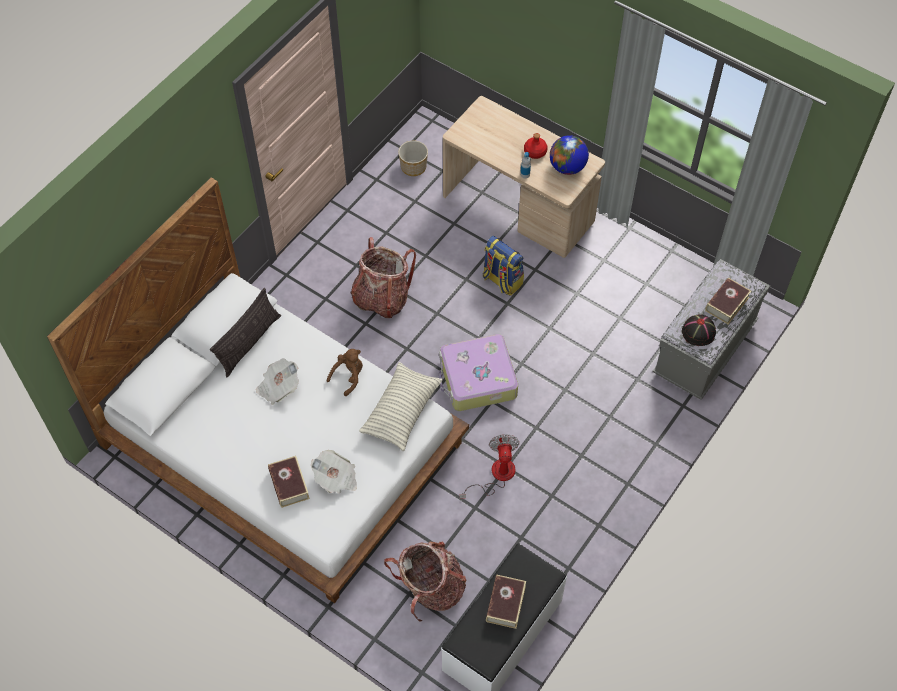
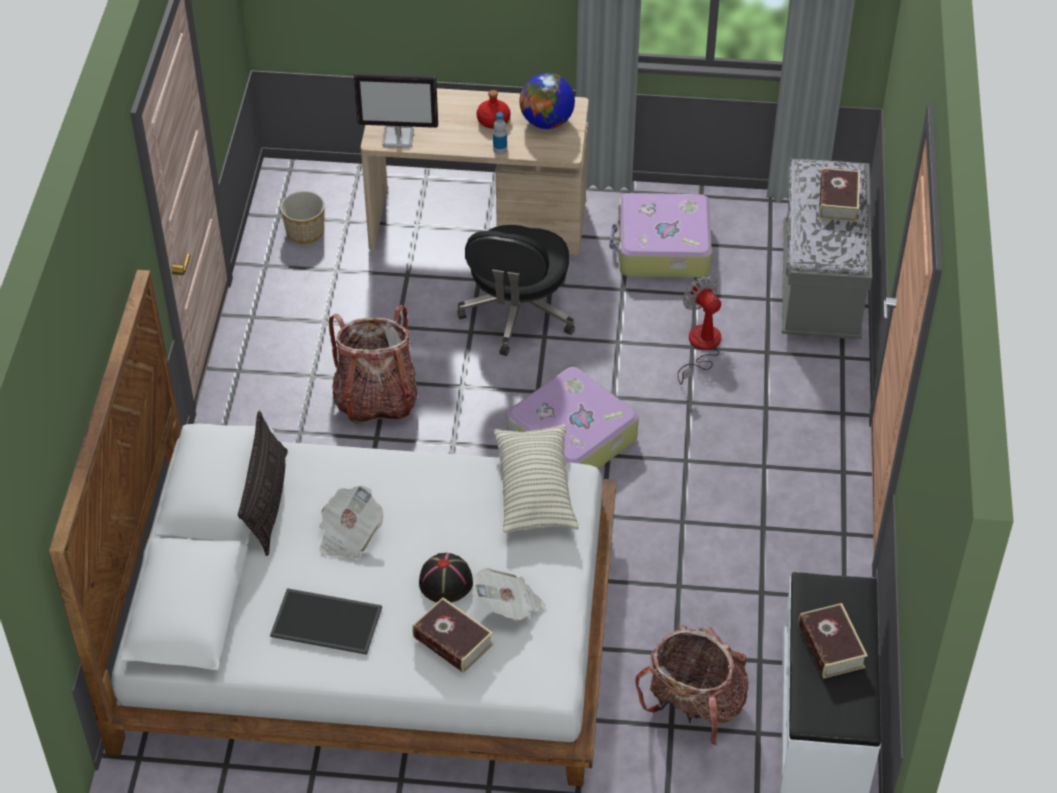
camera: 30 degrees left, 10 degrees down
(231, 435) = (328, 621): none -> tray
(348, 376) = (434, 481): brown plush toy -> none
(470, 139) = (399, 137): none -> monitor
(496, 475) = (678, 537): fan -> fan (701, 347)
(501, 280) = (518, 314): backpack -> black office chair
(621, 276) = (662, 248): none -> suitcase
(698, 332) = (829, 244): black hat -> black hat (446, 581)

